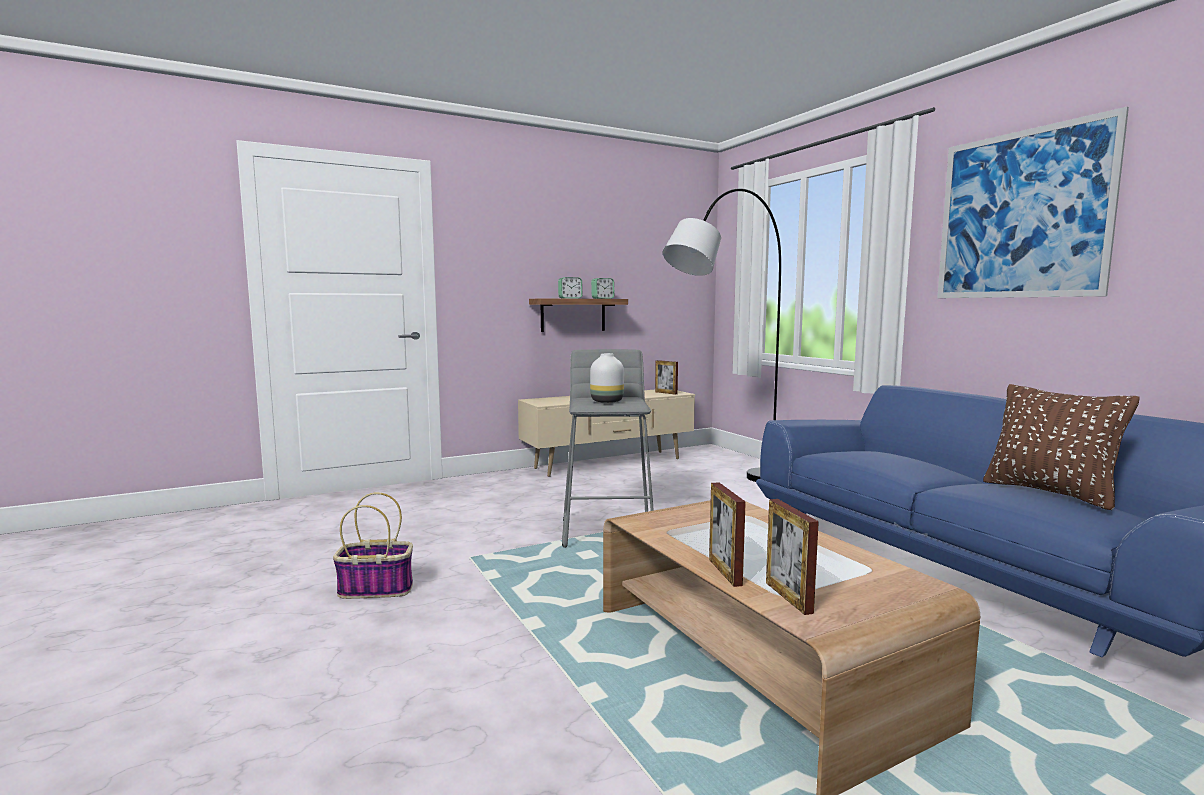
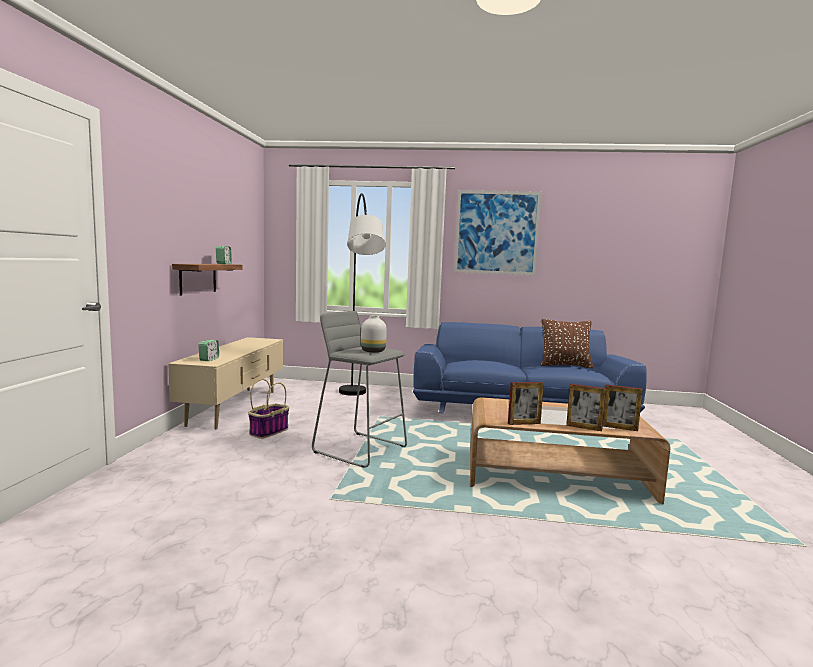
camera: 55 degrees left, 0 degrees up
(377, 589) = (333, 547): basket -> basket (269, 431)
(570, 298) = (208, 264): alarm clock -> alarm clock (209, 359)
(666, 393) = (262, 341): picture frame -> picture frame (524, 423)

